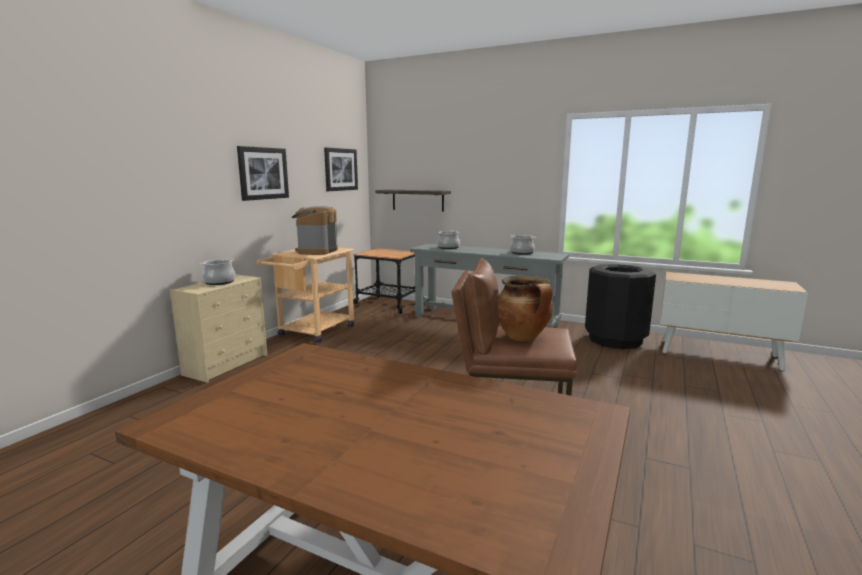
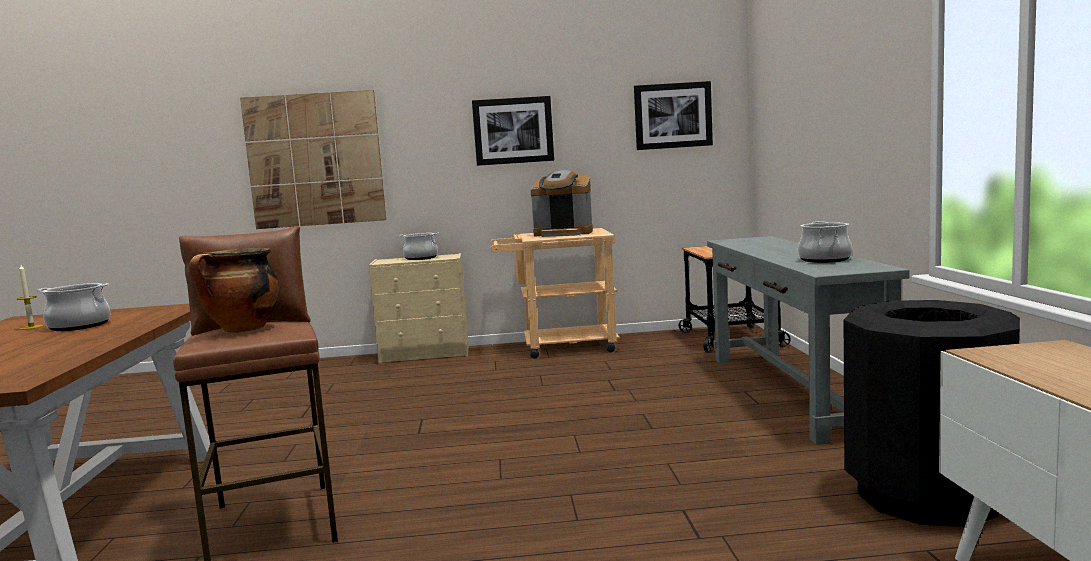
camera: 60 degrees right, 5 degrees down
(104, 192) = (315, 160): none -> picture
(267, 415) = (31, 327): none -> candle
(316, 251) = (564, 234): coffee machine -> coffee machine turned 150 degrees counterclockwise
(417, 200) = (784, 158): shelf -> none
(448, 247) = (761, 243): cooking pot -> cooking pot (79, 326)

